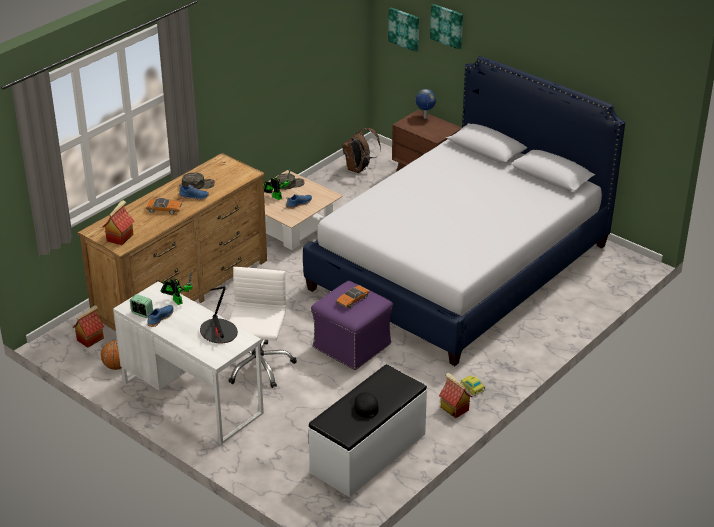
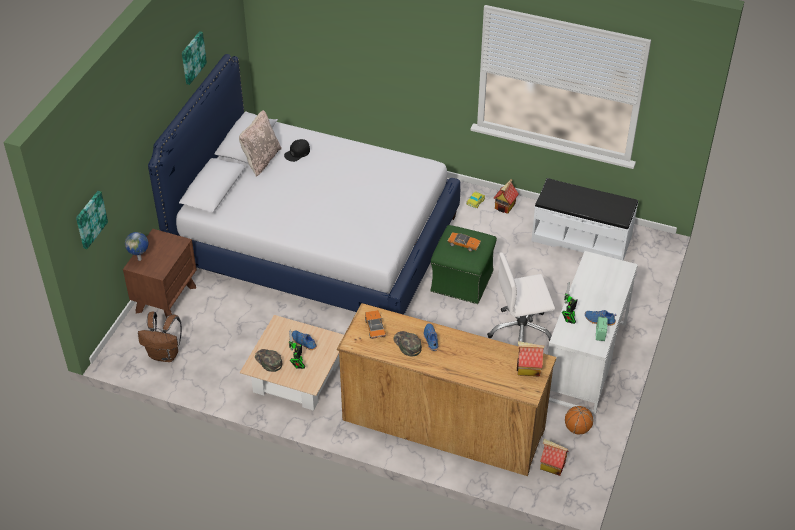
camera: 110 degrees left, 10 degrees up
(164, 209) = (464, 354): toy car -> toy car (375, 327)
(218, 332) = (593, 277): table lamp -> none
(352, 346) = (462, 280): purple ottoman -> green ottoman
(364, 406) = (591, 202): black cap -> black cap (297, 153)
(447, 25) = (117, 163): picture -> picture (192, 57)
(518, 179) = (261, 160): none -> beige pillow

